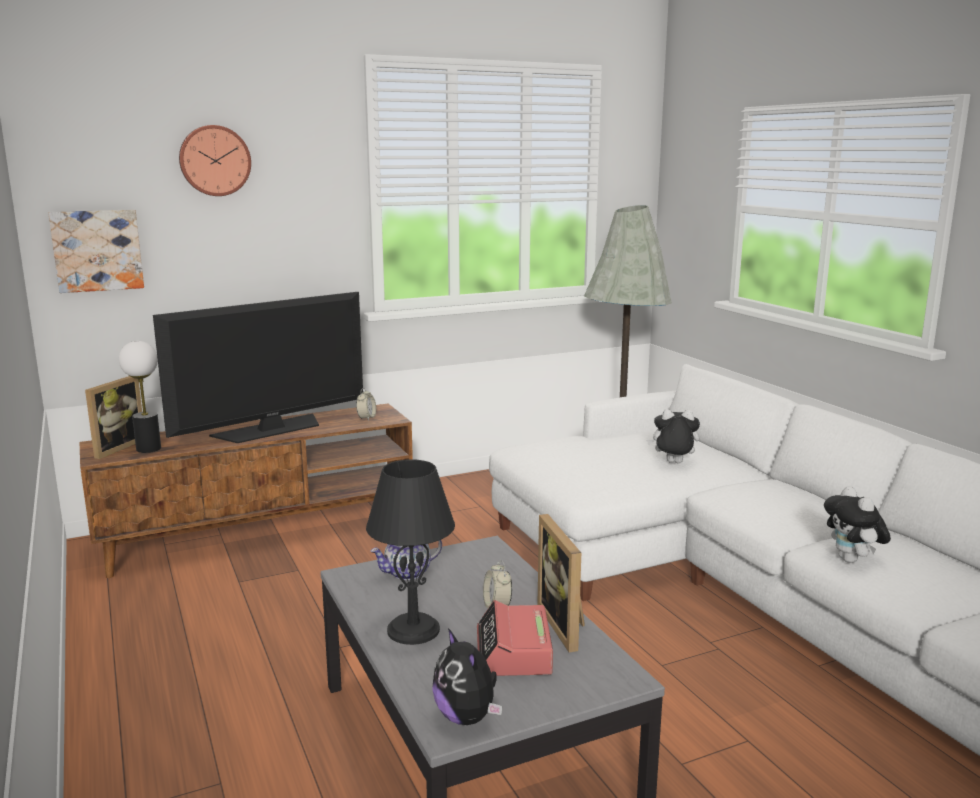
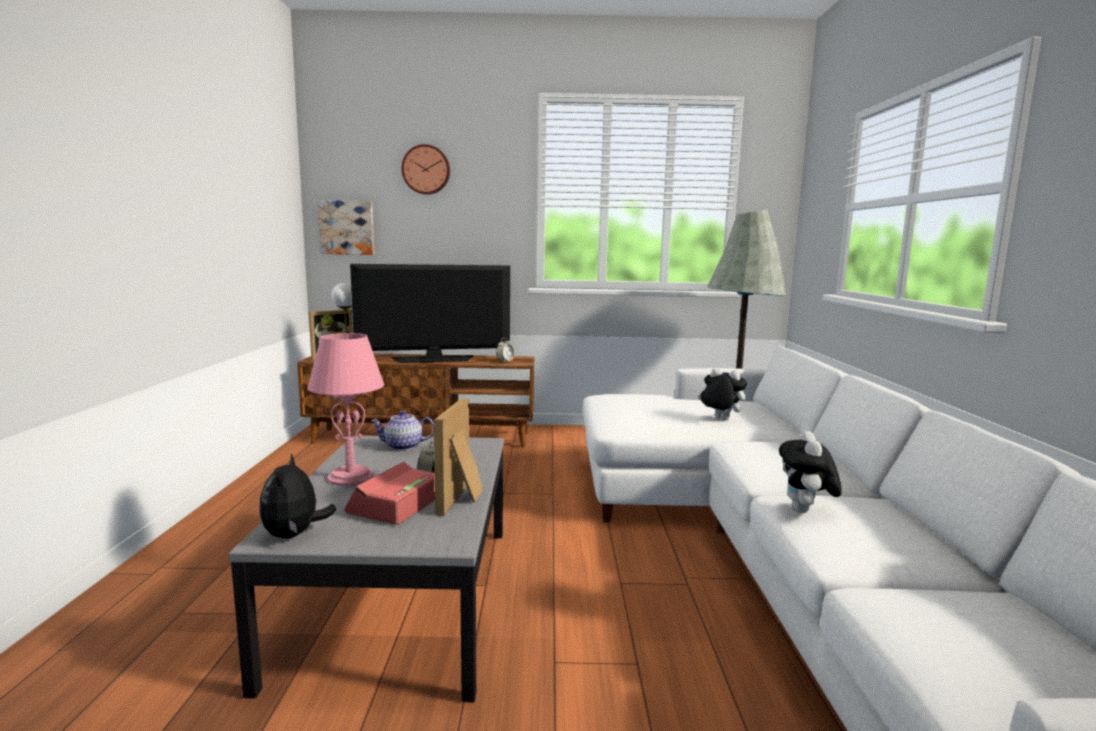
camera: 25 degrees right, 5 degrees down
(413, 629) = (351, 477): black table lamp -> pink table lamp

